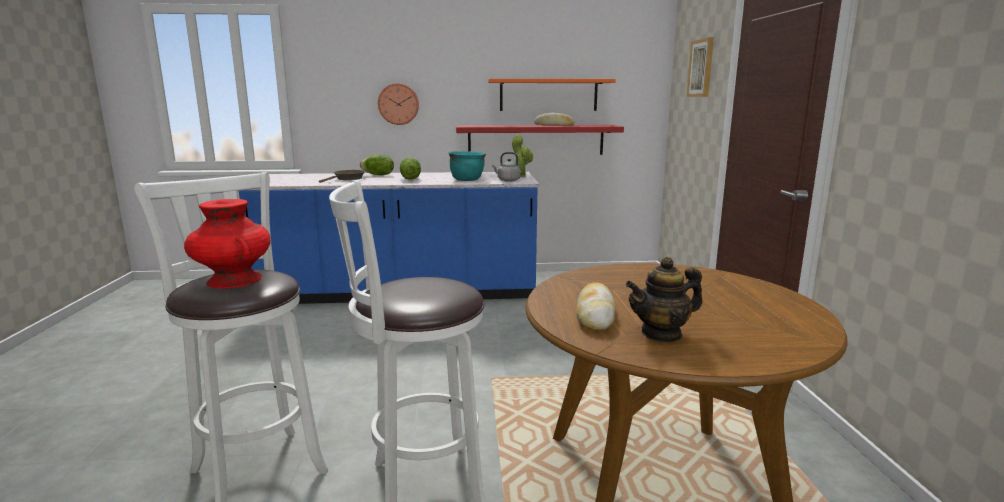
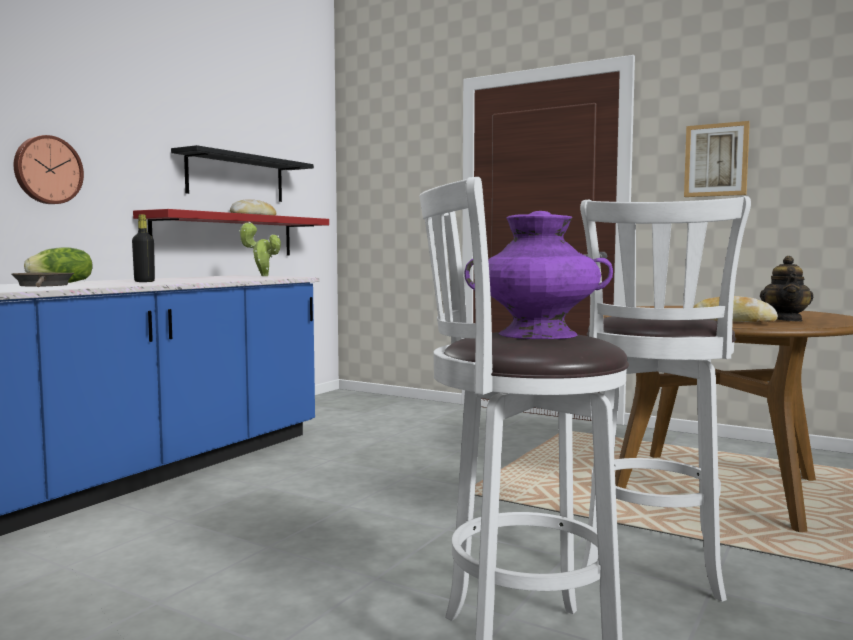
camera: 55 degrees left, 10 degrees down
(234, 280) = (538, 334): red vase -> purple vase
(410, 178) = (144, 281): lettuce -> black bottle
(467, 180) = (226, 279): turquoise cooking pot -> none
(507, 180) = (274, 277): grey kettle -> none
(548, 95) = (236, 178): orange shelf -> black shelf
(701, 68) = (405, 159): picture -> picture (716, 160)

